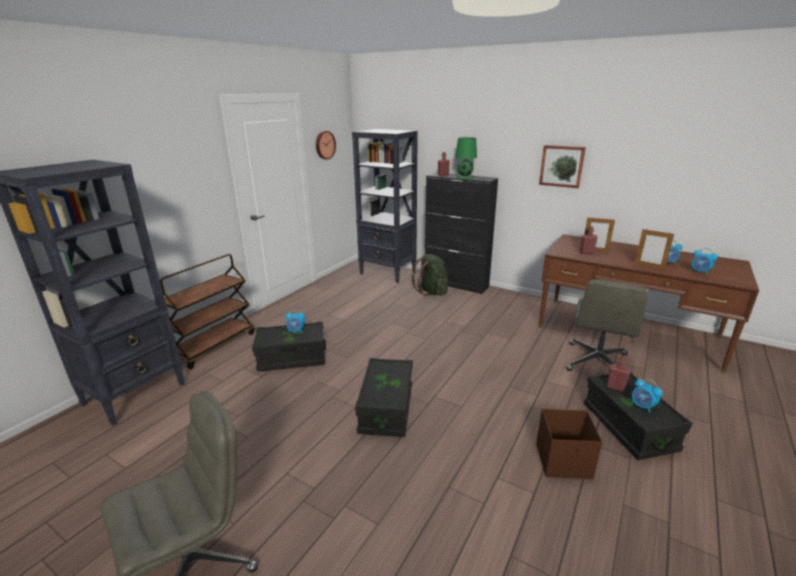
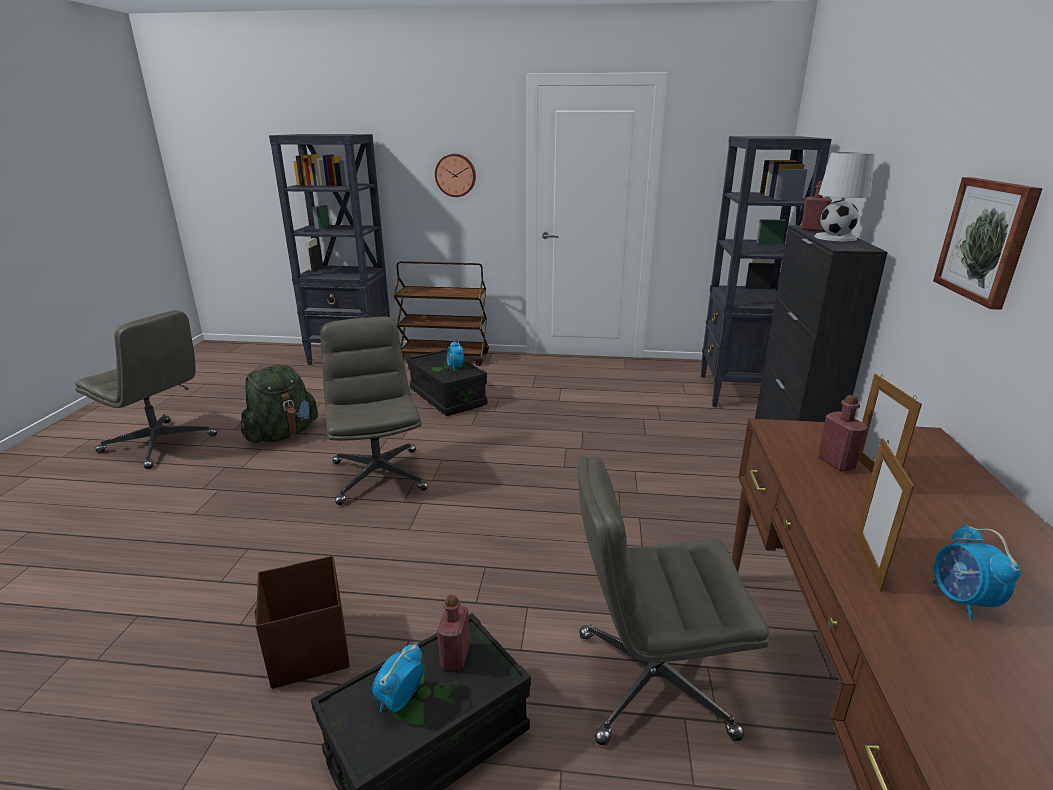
camera: 65 degrees right, 0 degrees up
(324, 145) = (708, 157): wall clock -> wall clock (455, 175)
(386, 409) = (378, 475): black storage box -> grey office chair
(432, 291) = (722, 439): green backpack -> green backpack (283, 434)
(464, 176) = (834, 237): green table lamp -> white table lamp
(699, 272) = (967, 677): alarm clock -> none

